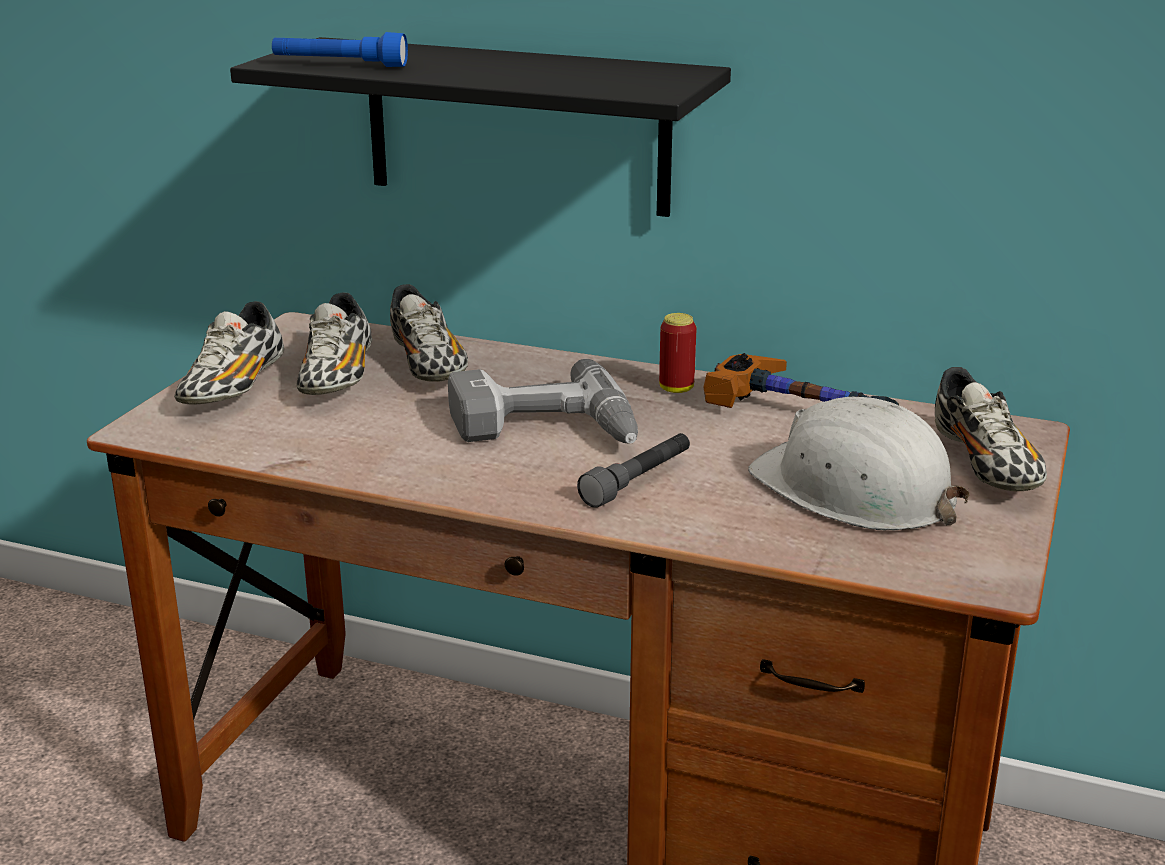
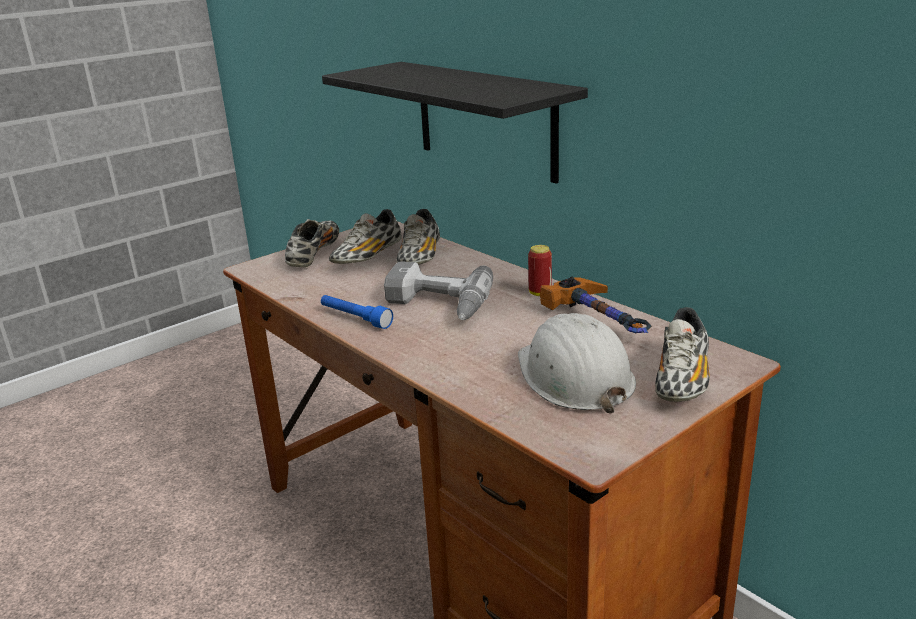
camera: 30 degrees right, 0 degrees up
(234, 388) = (314, 254): shoe -> shoe turned 150 degrees clockwise
(339, 65) = (373, 76): blue flashlight -> blue flashlight (355, 318)
(638, 481) = (452, 344): grey flashlight -> none

